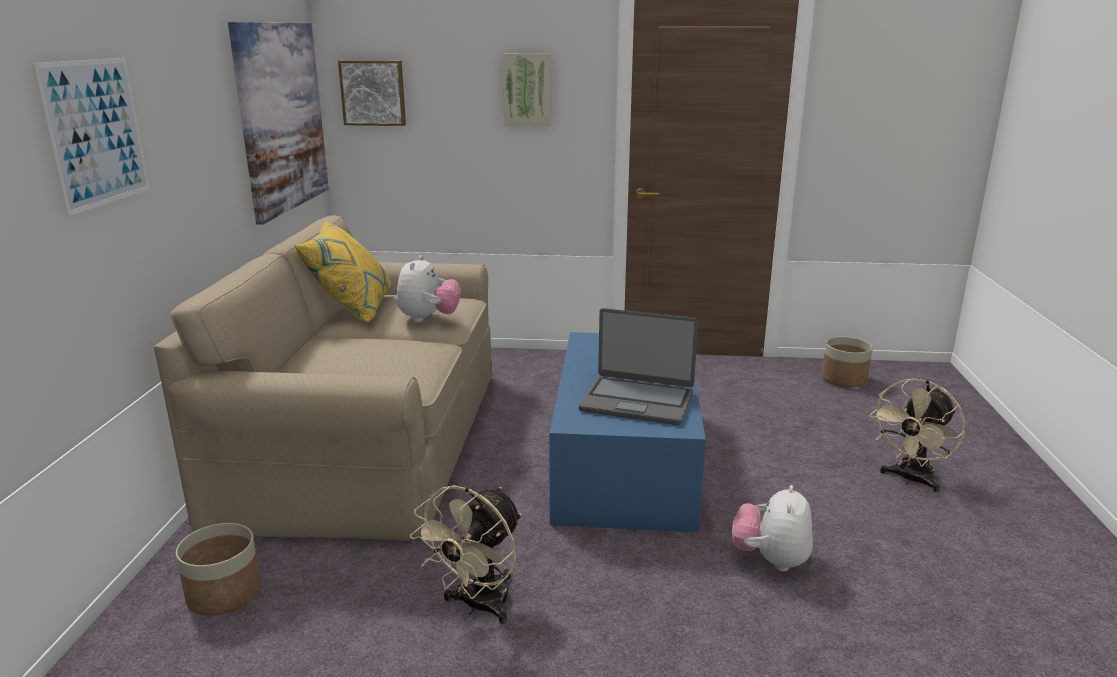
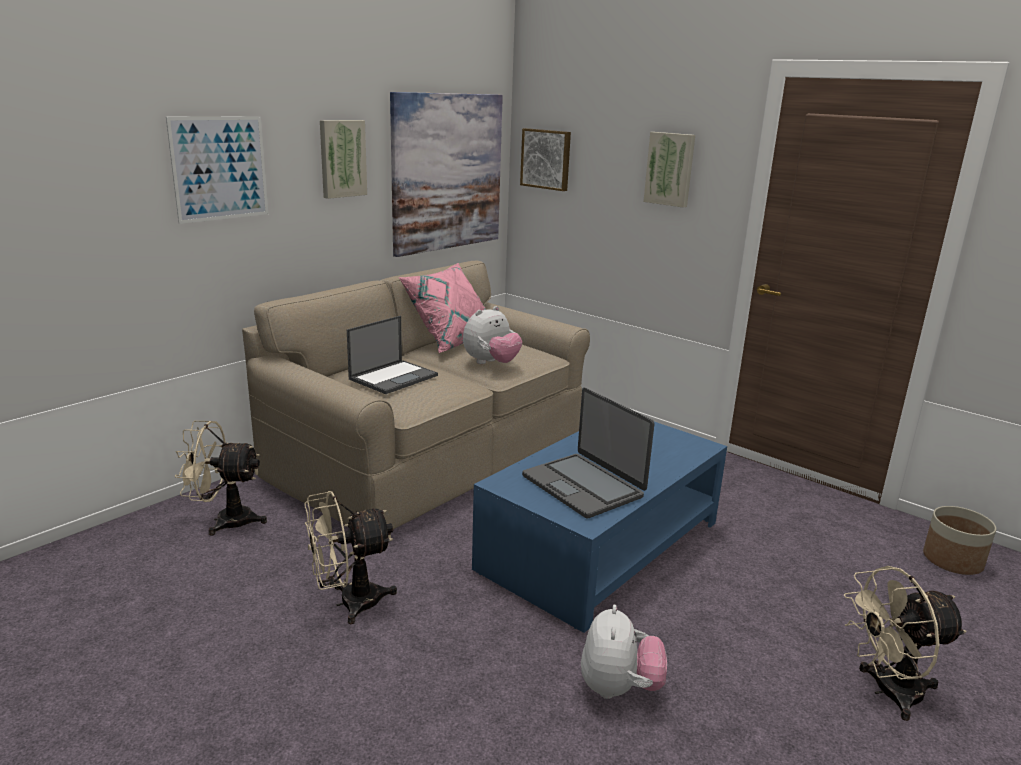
camera: 35 degrees right, 0 degrees up
(201, 108) = (342, 158): none -> picture
(225, 594) = (225, 520): planter -> beige fan
(352, 309) = (451, 341): yellow pillow -> pink pillow
(357, 357) = (394, 377): none -> laptop
(770, 560) = (619, 688): plush toy -> plush toy turned 135 degrees clockwise

